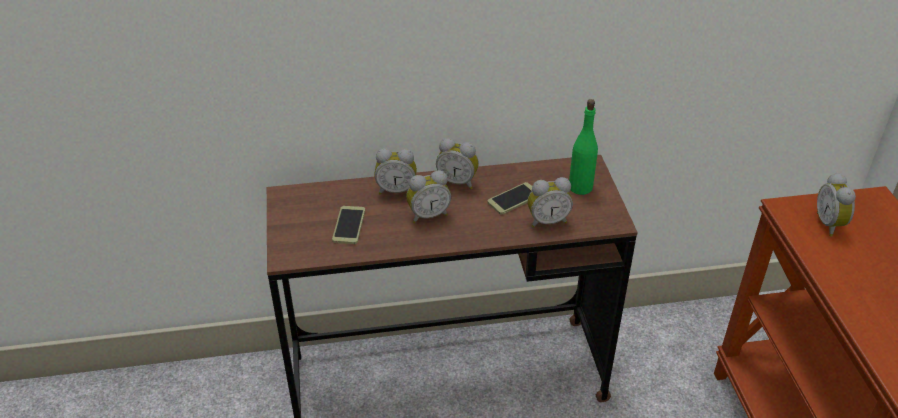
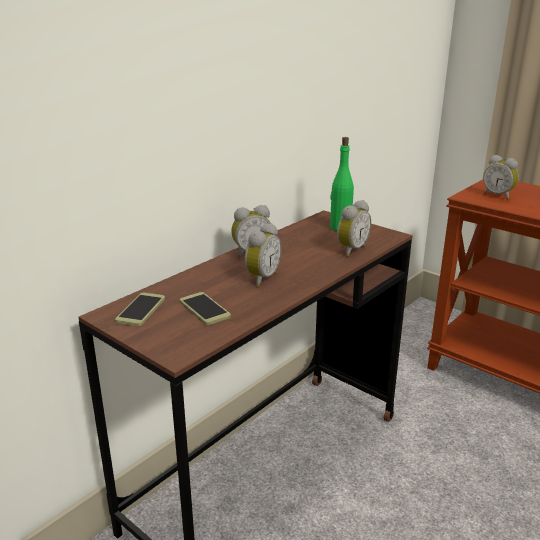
camera: 40 degrees left, 15 degrees down
(396, 190) = (210, 274): alarm clock -> none
(514, 199) = (308, 247): phone -> phone (141, 310)

